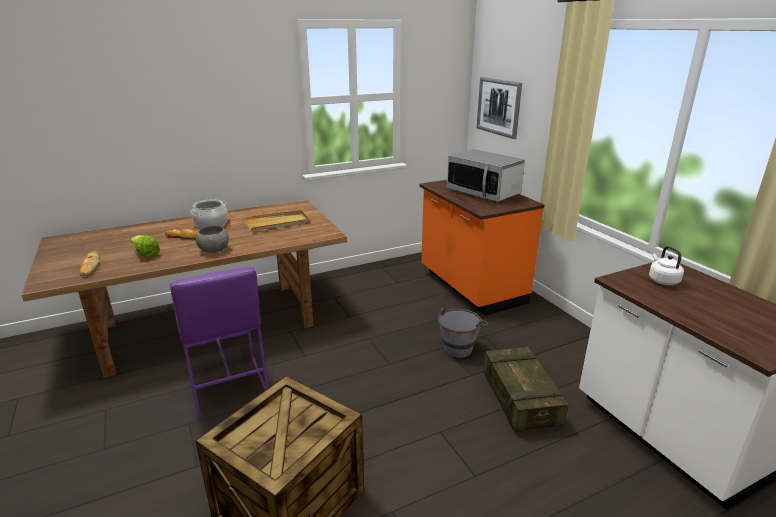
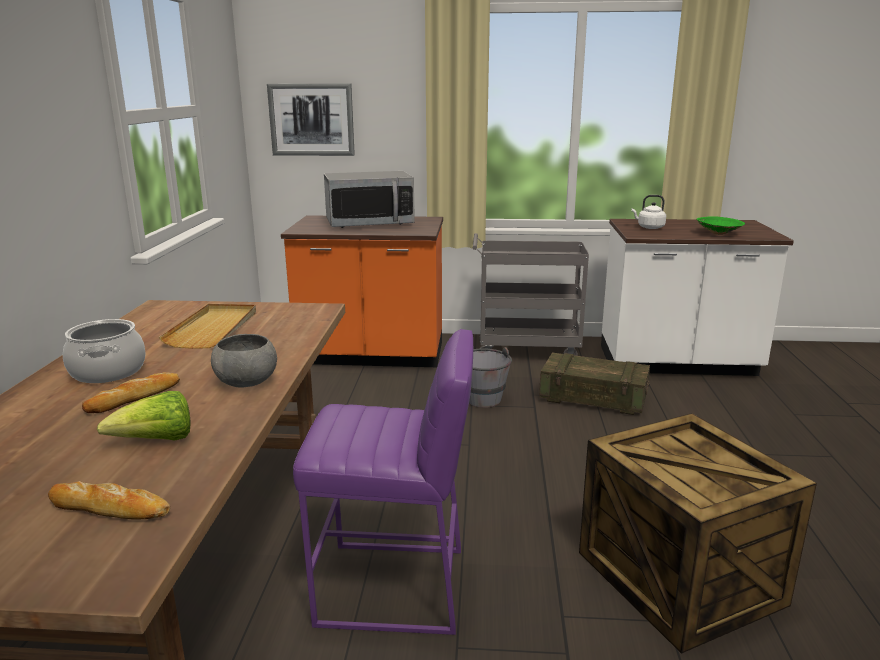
camera: 60 degrees left, 5 degrees down
(562, 343) = (524, 352): none -> grey cart
(707, 319) = (719, 234): none -> green bowl

